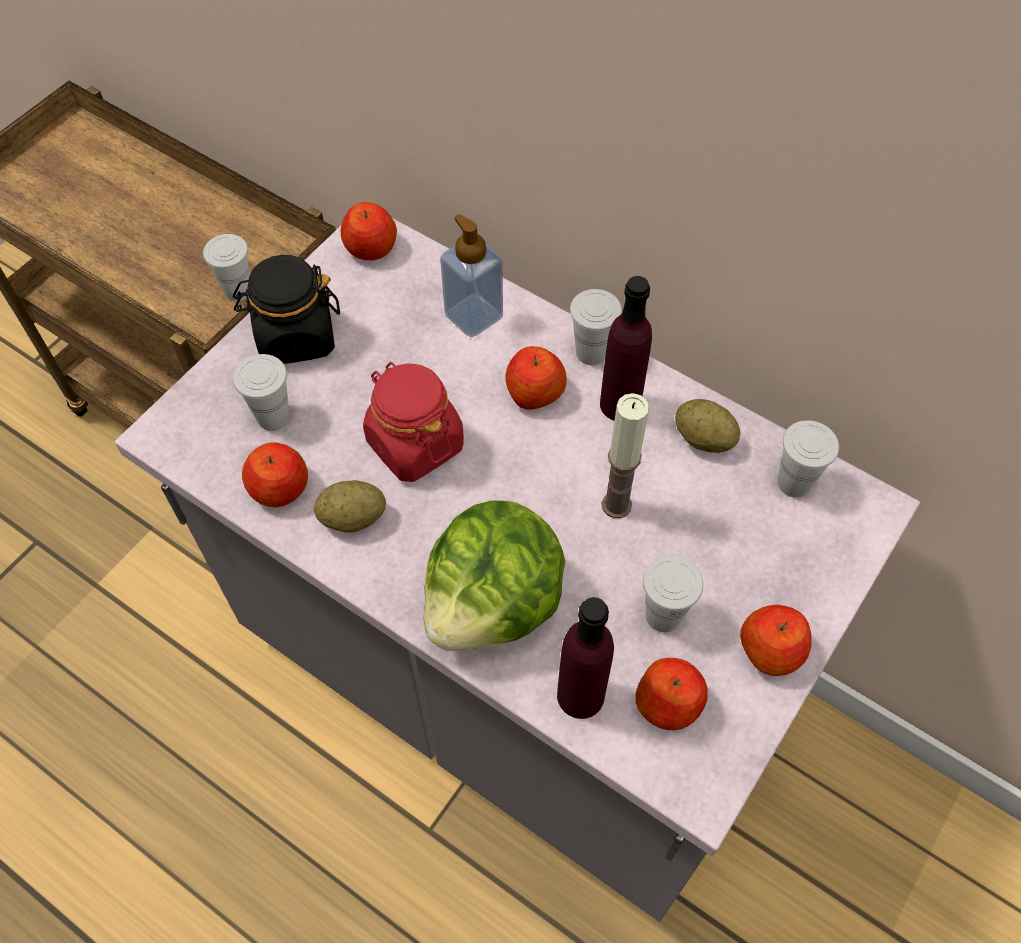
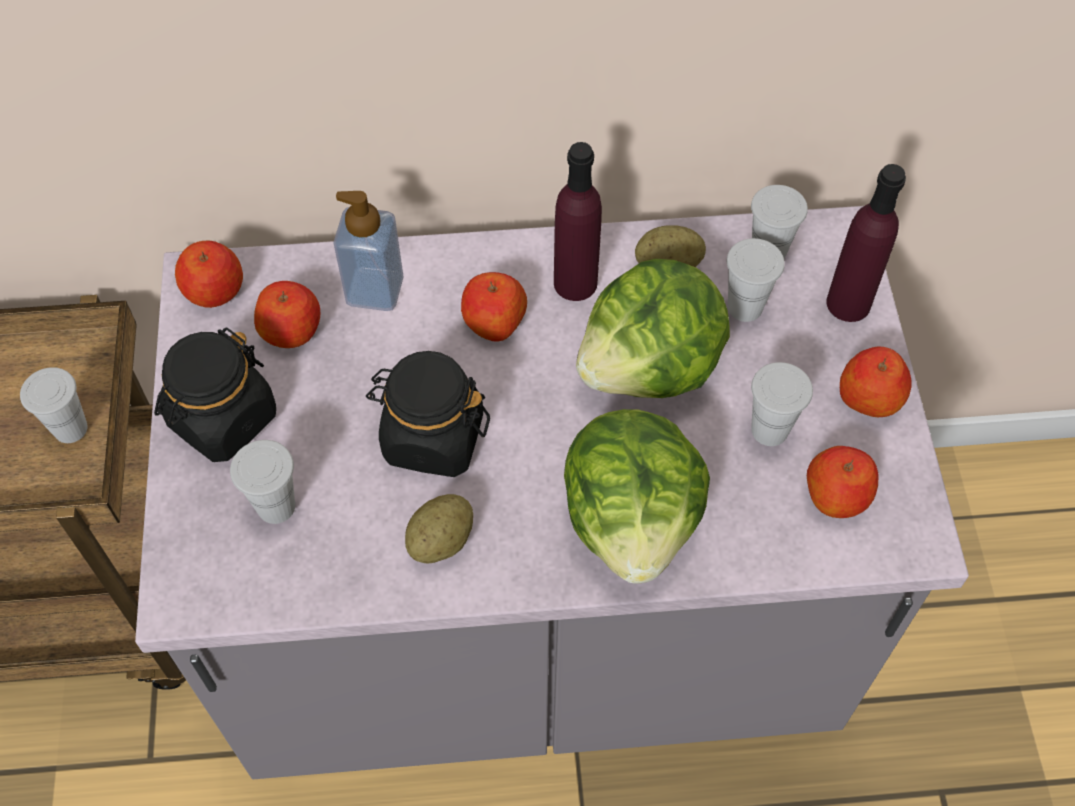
camera: 40 degrees left, 0 degrees up
(280, 488) = (348, 564): apple -> apple (292, 330)
(414, 444) = (432, 438): red jar -> black jar
(580, 695) = (767, 540): purple bottle -> purple bottle (848, 303)
(591, 352) = (509, 254): white cup -> white cup (745, 307)
(616, 505) = (651, 368): candle -> lettuce

